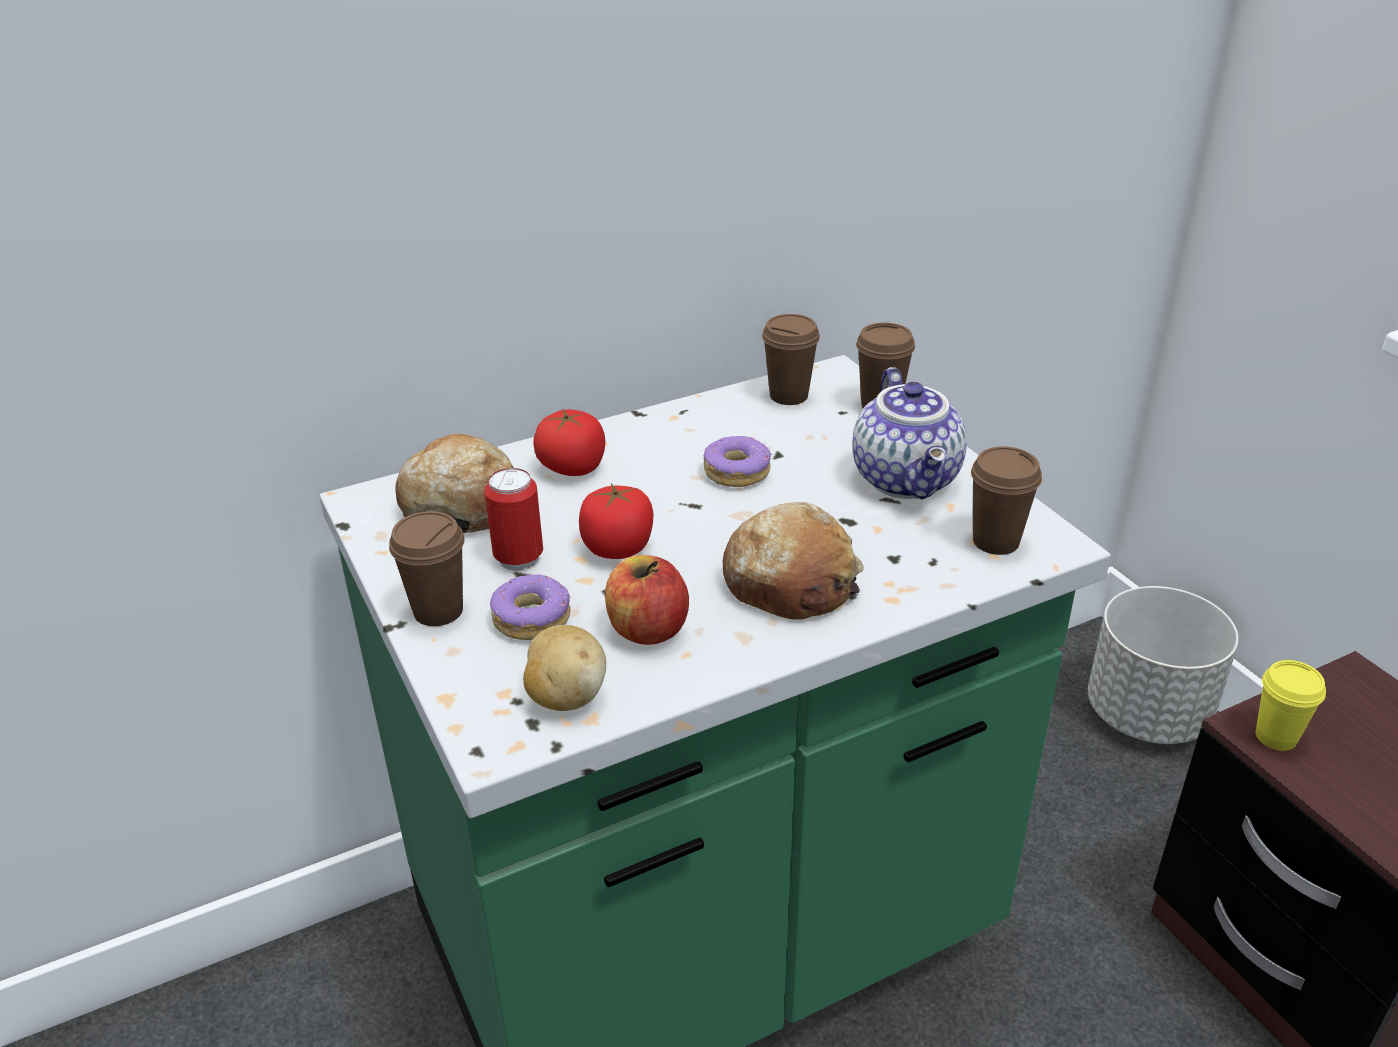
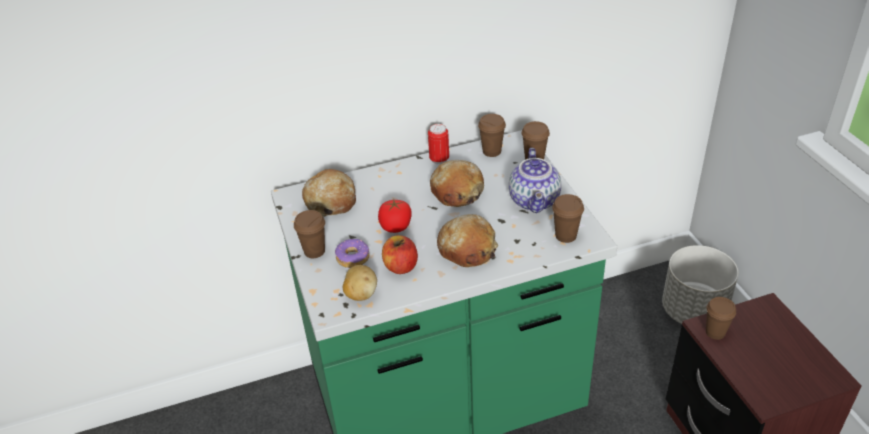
camera: 10 degrees right, 5 degrees up
(519, 558) = (352, 229): can -> can (439, 159)
(572, 468) = (383, 184): tomato -> none
(736, 472) = (457, 191): donut -> bread
(1275, 737) = (715, 332): yellow cup -> brown cup

